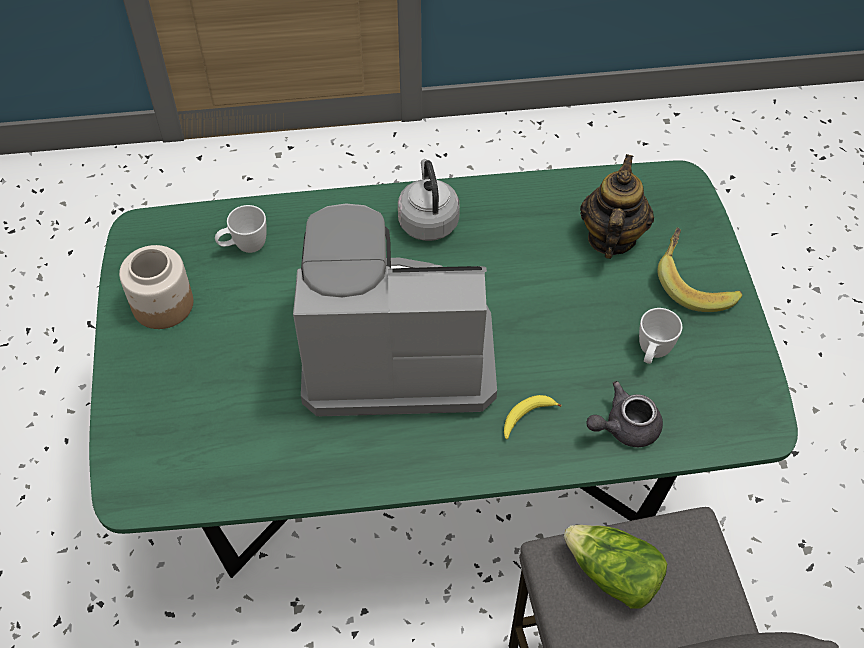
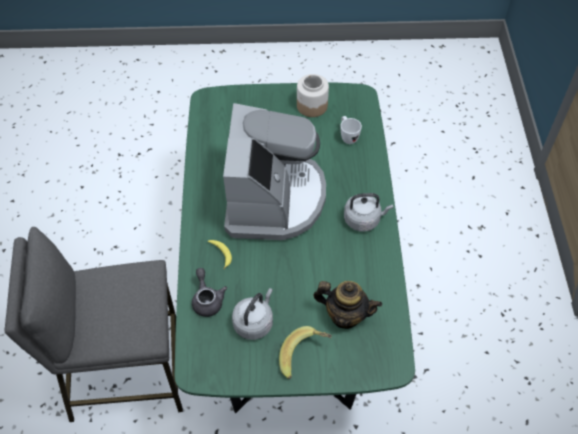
camera: 95 degrees right, 0 degrees up
(613, 575) = (134, 293): lettuce -> none
(652, 354) = (254, 322): white mug -> grey kettle

